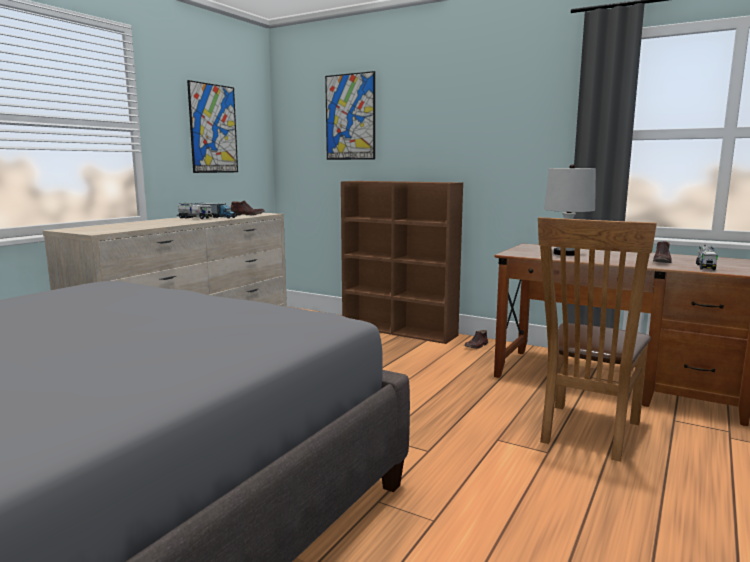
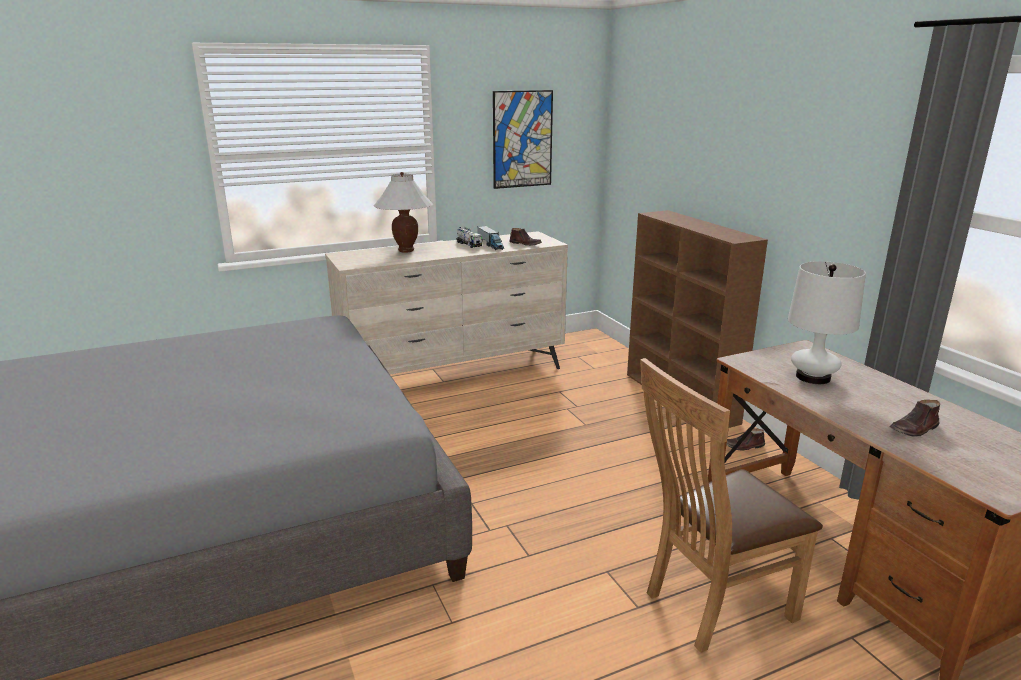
camera: 35 degrees right, 10 degrees up
(137, 223) = (406, 250): none -> white table lamp
(350, 117) = (672, 130): picture -> none
(705, 267) = (953, 459): toy truck -> none

